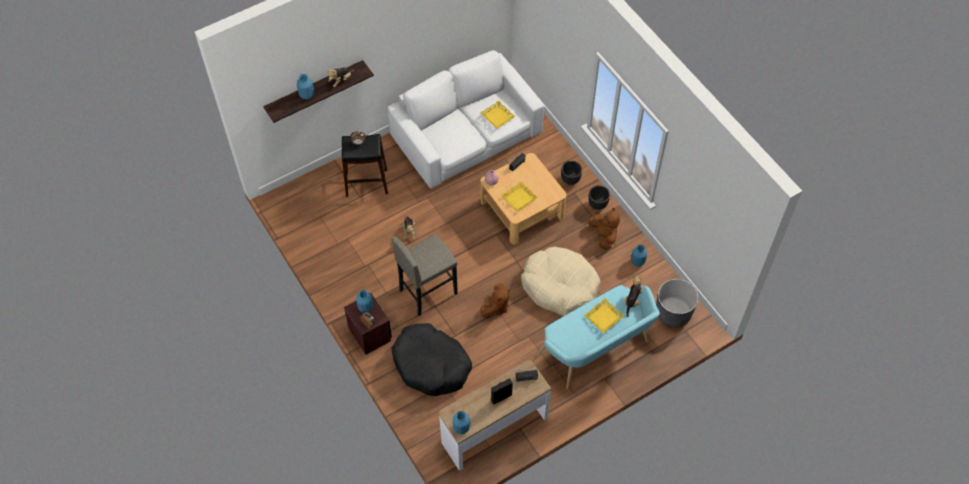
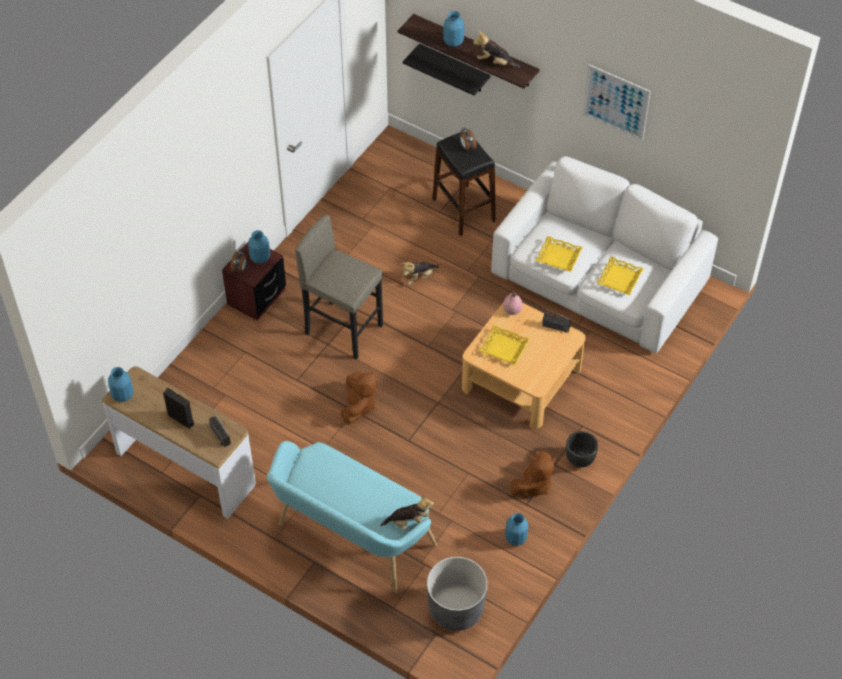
camera: 65 degrees right, 5 degrees down
(302, 114) = (454, 69): none -> black shelf
(418, 34) = (616, 102): none -> picture
(431, 364) = (244, 372): black dog bed -> none
(496, 307) = (358, 406): brown plush toy -> brown plush toy turned 90 degrees counterclockwise
(560, 286) = (426, 463): beige dog bed -> none
(570, 180) = (601, 415): black planter -> none
(604, 317) = (365, 499): yellow tray -> yellow tray (558, 257)

